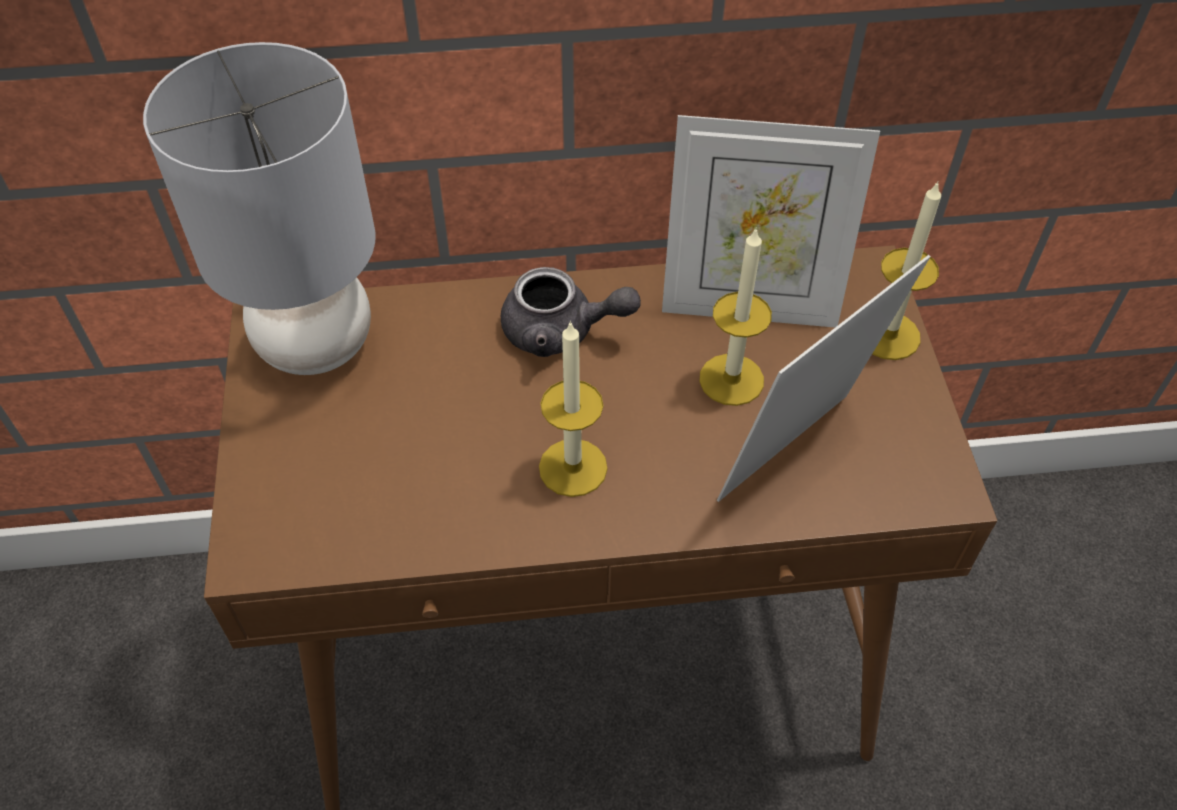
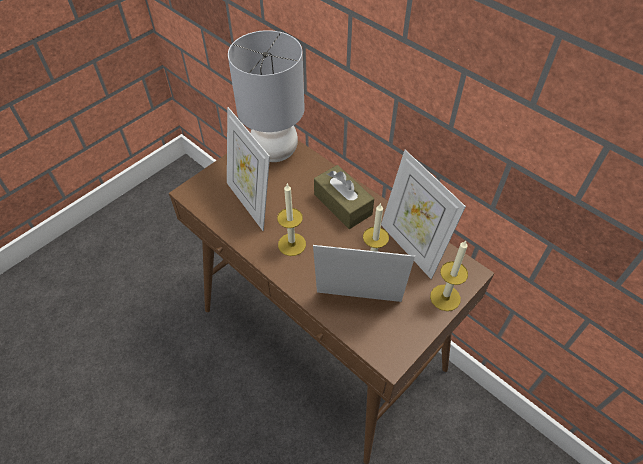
camera: 50 degrees right, 0 degrees up
(401, 466) = (251, 202): none -> picture frame
(561, 331) = (342, 204): grey teapot -> brown tissue box

